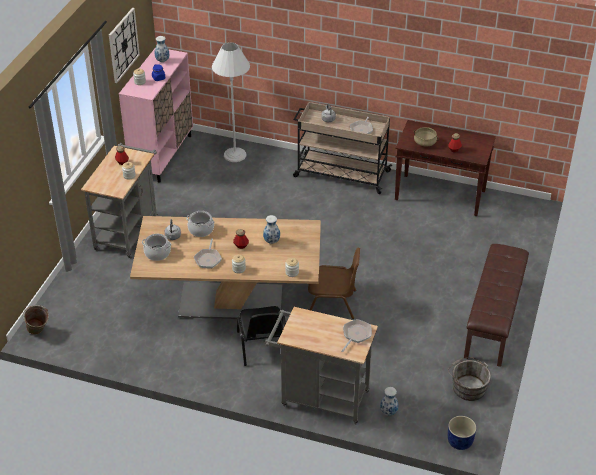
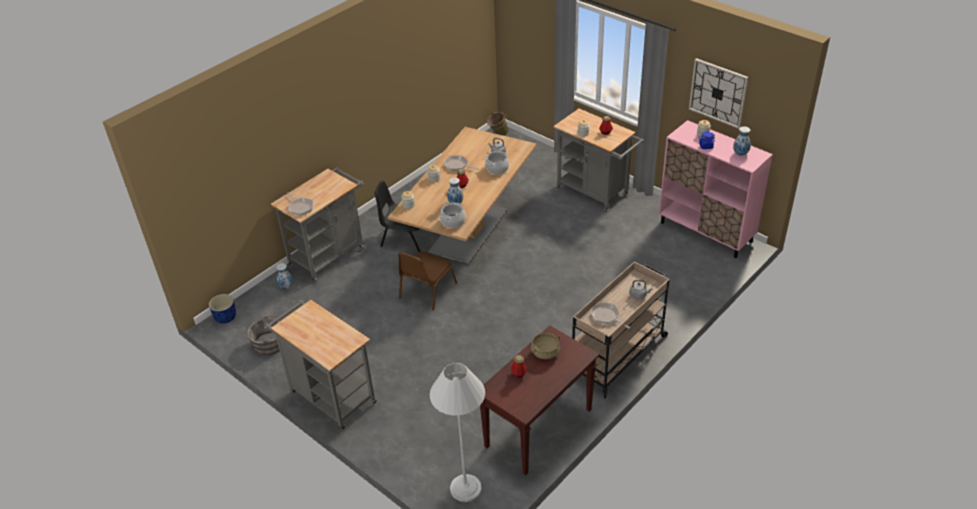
camera: 115 degrees right, 0 degrees up
(157, 253) = (482, 142): cooking pot -> cooking pot (453, 221)
(235, 155) = (687, 282): white floor lamp -> white floor lamp (465, 488)
(494, 319) = (329, 395): brown bench -> grey cart

